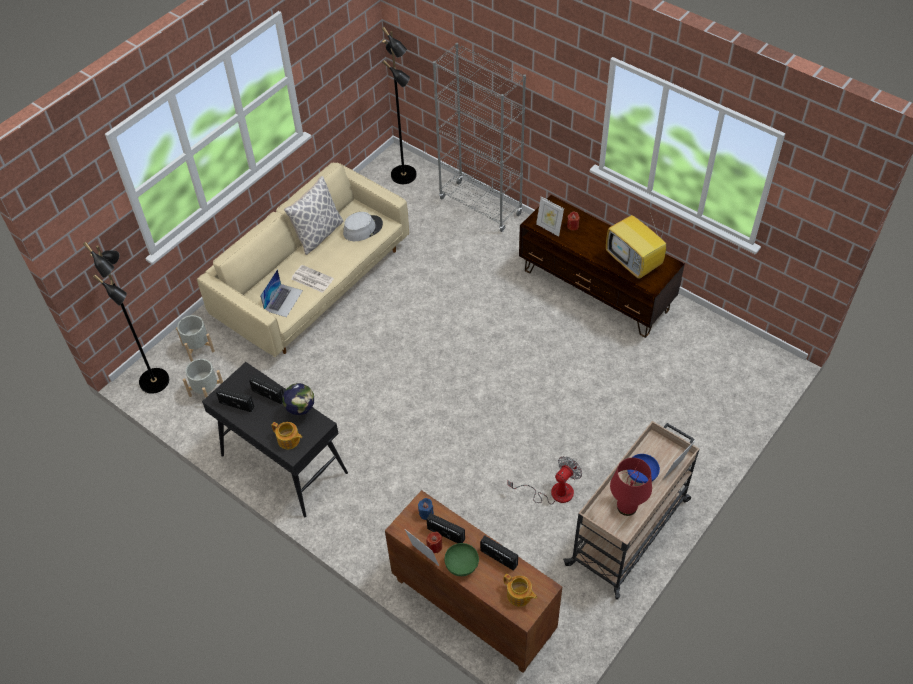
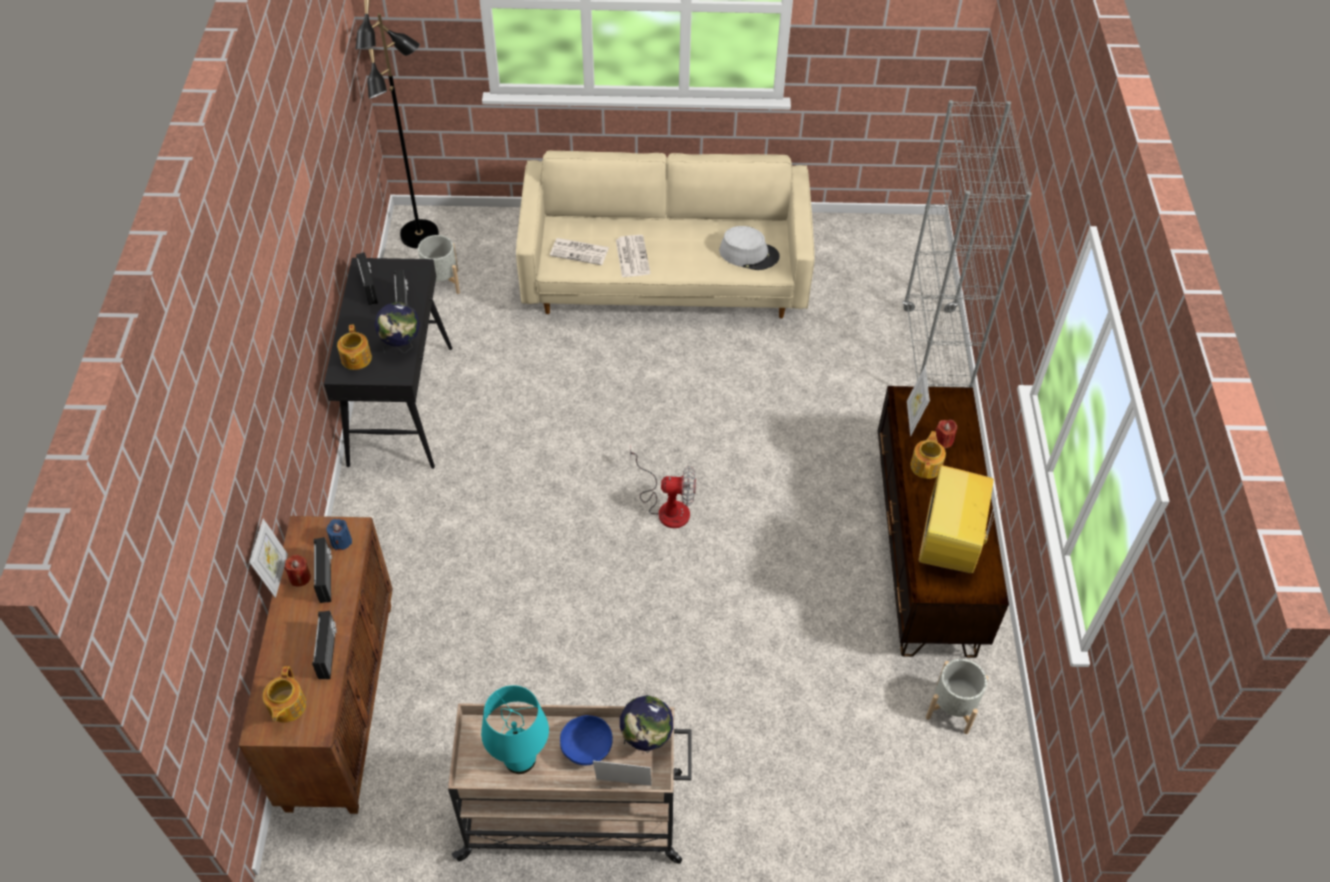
camera: 50 degrees right, 0 degrees up
(198, 348) = (490, 240): grey planter -> grey planter (952, 708)
(283, 300) = (580, 251): laptop -> newspaper
(318, 234) = (702, 222): pillow -> none
(404, 175) = (905, 255): black floor lamp -> none
(462, 565) = (292, 620): green bowl -> none
(553, 492) = (566, 692): fan -> fan (667, 506)
(581, 242) = (926, 465): none -> teapot
(626, 507) = (519, 759): red table lamp -> turquoise table lamp
(656, 446) = (646, 741): none -> globe

